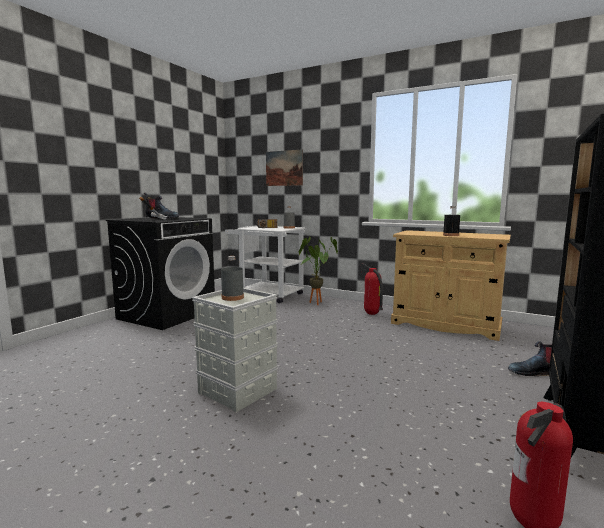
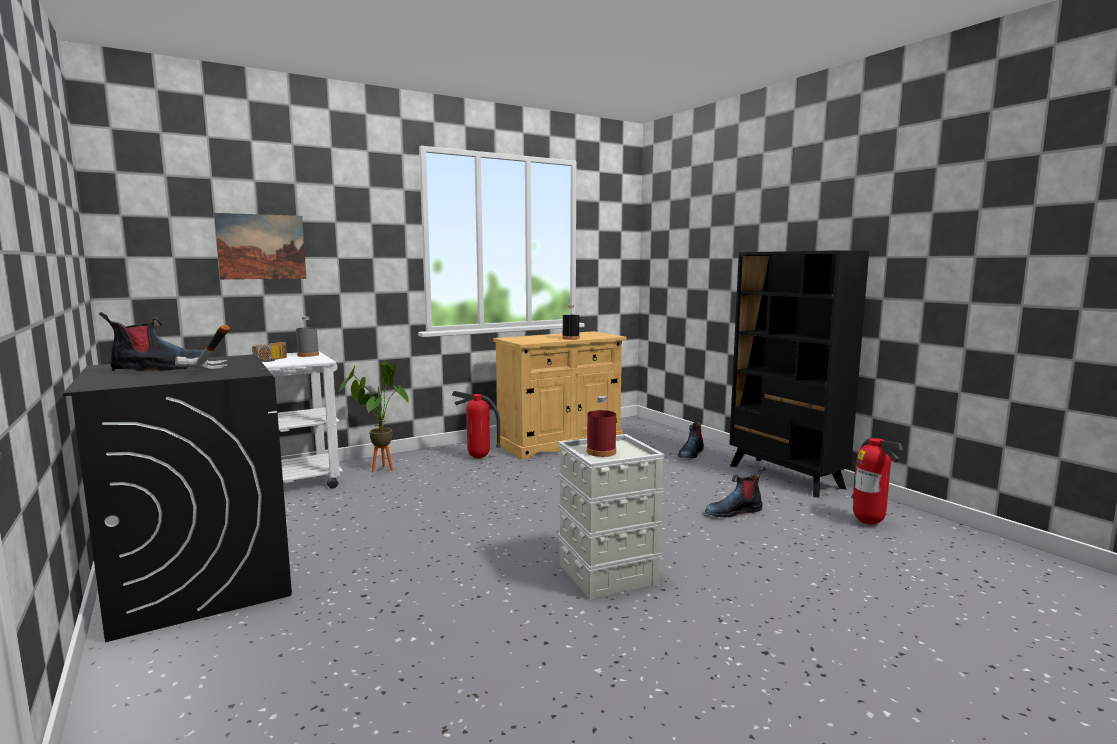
camera: 60 degrees left, 0 degrees up
(232, 297) = (601, 452): grey bottle -> red bottle
(419, 420) = (734, 511): none -> boot

